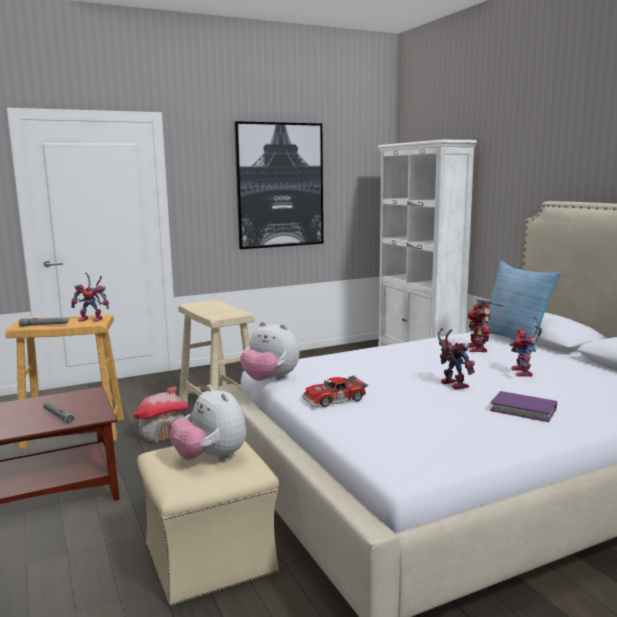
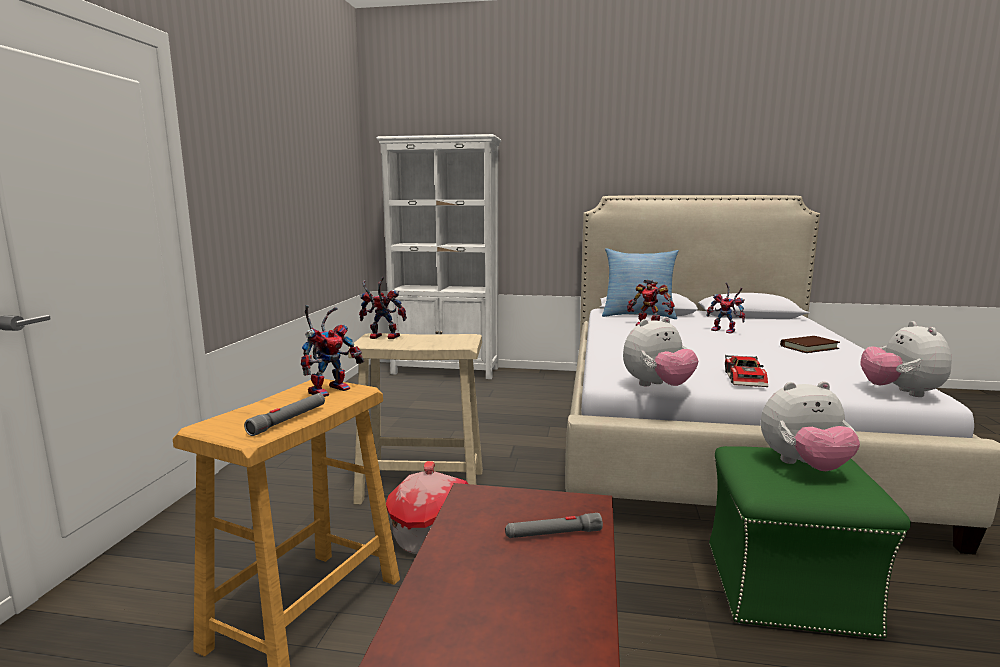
camera: 55 degrees left, 0 degrees up
(210, 558) = (788, 588): beige ottoman -> green ottoman
(280, 185) = (291, 178): picture -> none
(392, 457) = (900, 392): none -> plush toy
(451, 384) = (737, 347): toy robot -> toy robot (381, 337)
(523, 409) = (809, 347): purple book -> brown book

